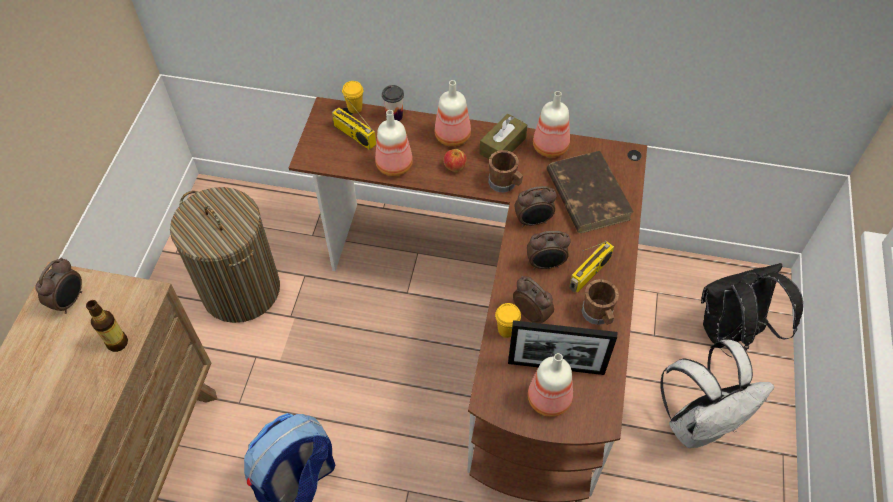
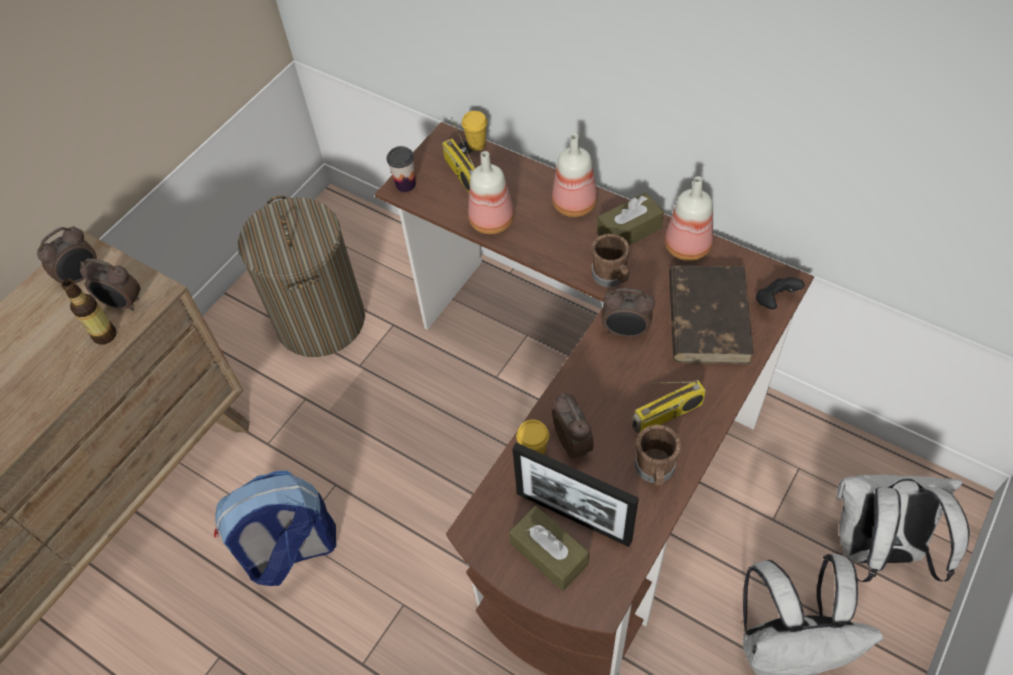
camera: 25 degrees right, 0 degrees up
(394, 116) = (517, 164): cup -> cup (405, 184)
(455, 166) = (561, 240): apple -> none
(545, 265) = (617, 388): alarm clock -> alarm clock (123, 304)
(550, 398) = (549, 553): bottle -> brown tissue box
(628, 170) = (774, 301): none -> black game controller
(730, 334) = (875, 550): black backpack -> white backpack

